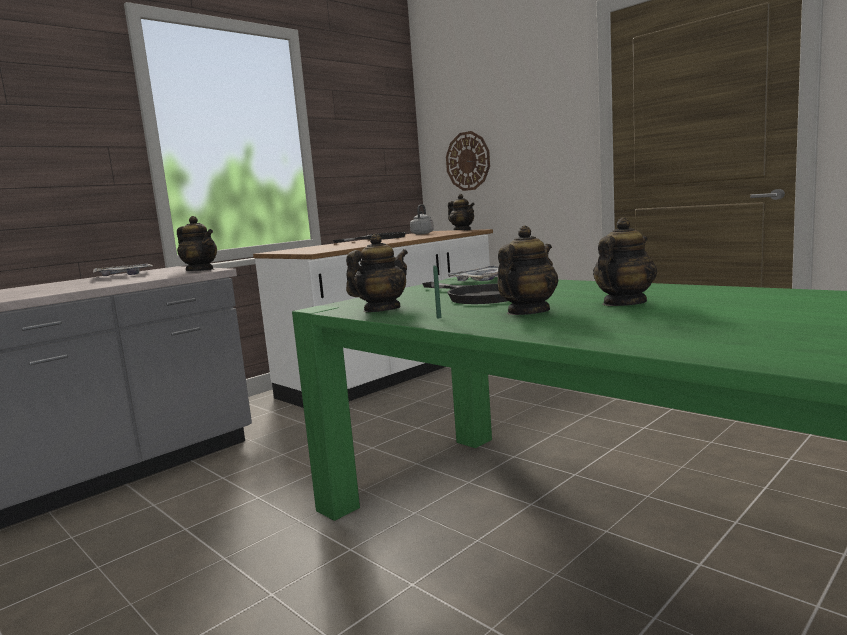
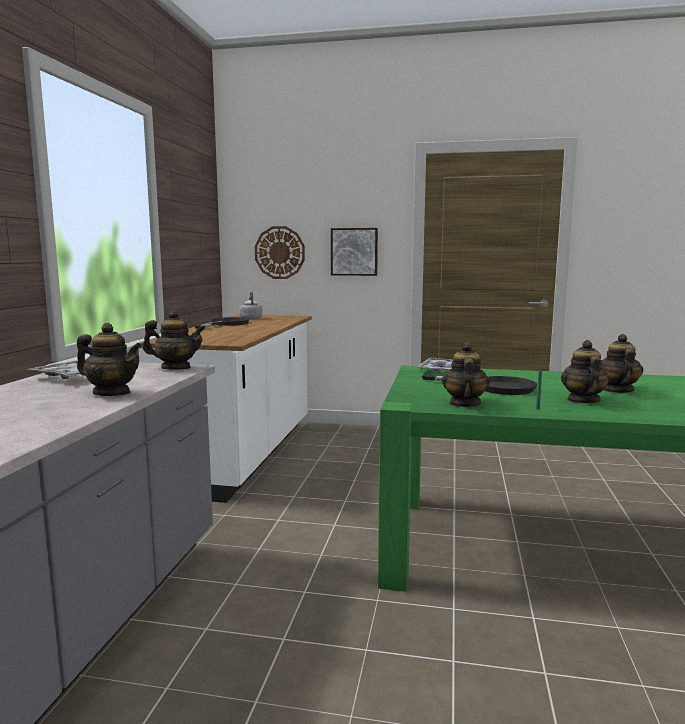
camera: 35 degrees left, 0 degrees up
(462, 230) = (283, 316): teapot -> teapot (112, 393)
(537, 150) = (354, 251): none -> picture

